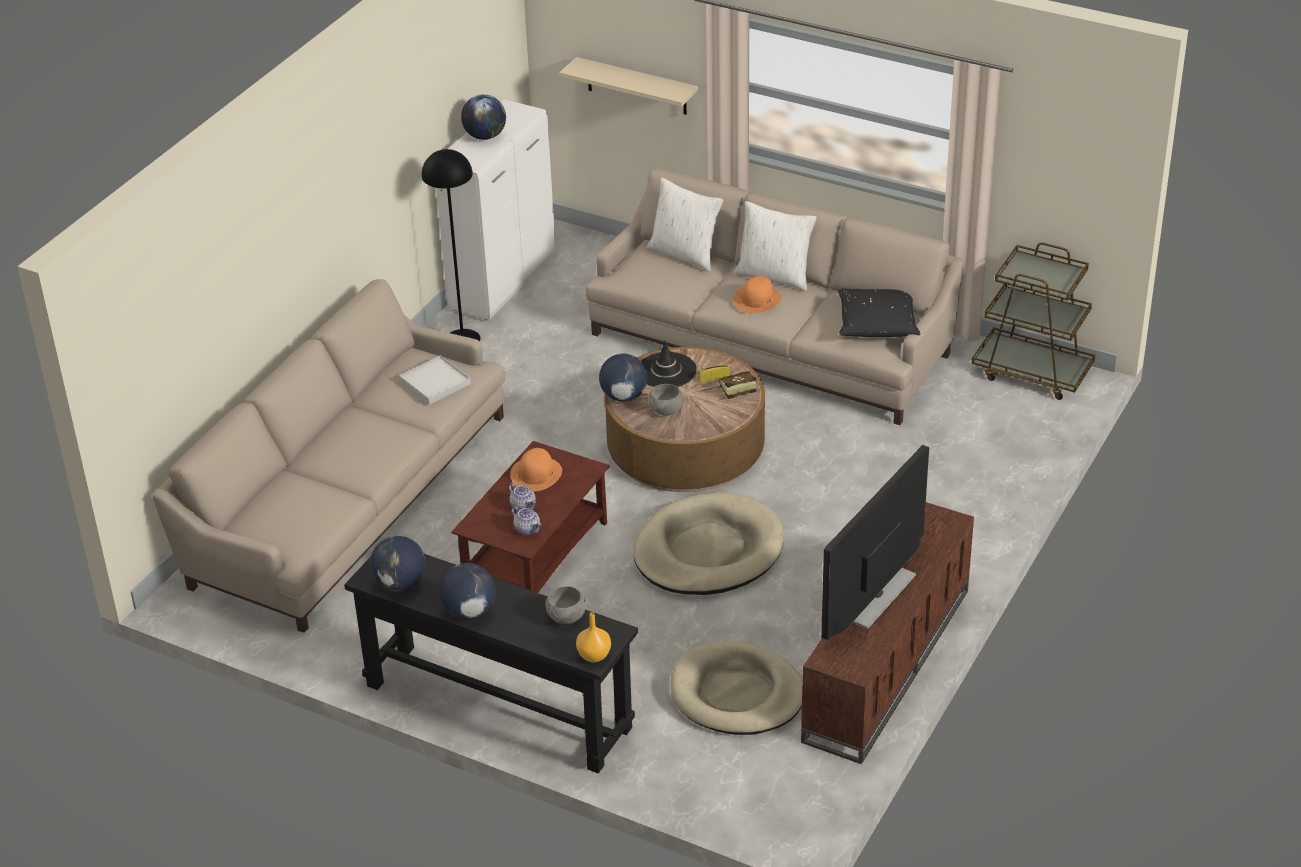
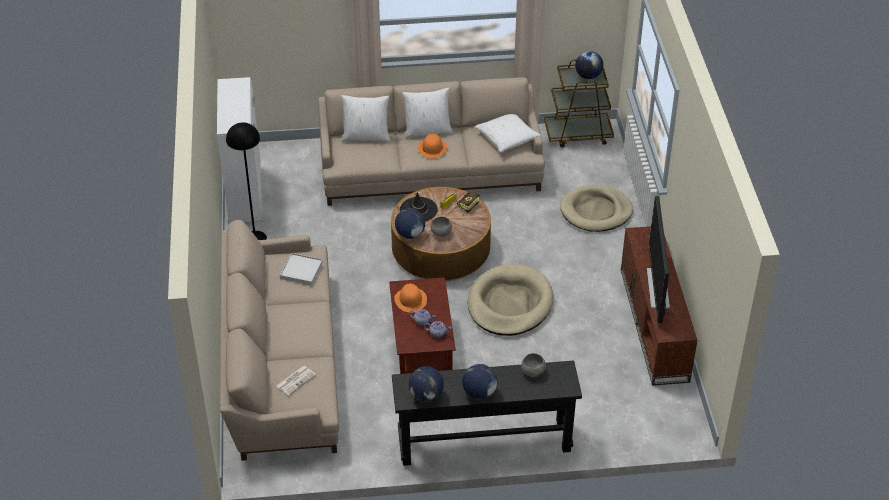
camera: 35 degrees left, 5 degrees up
(295, 507) = (296, 380): none -> newspaper
(485, 136) = (231, 107): globe -> globe (588, 76)
(594, 655) = (568, 385): orange vase -> none
(637, 86) = (295, 44): beige shelf -> none
(737, 694) = (597, 375): beige dog bed -> beige dog bed (596, 211)
(877, 323) = (507, 137): black pillow -> white pillow

